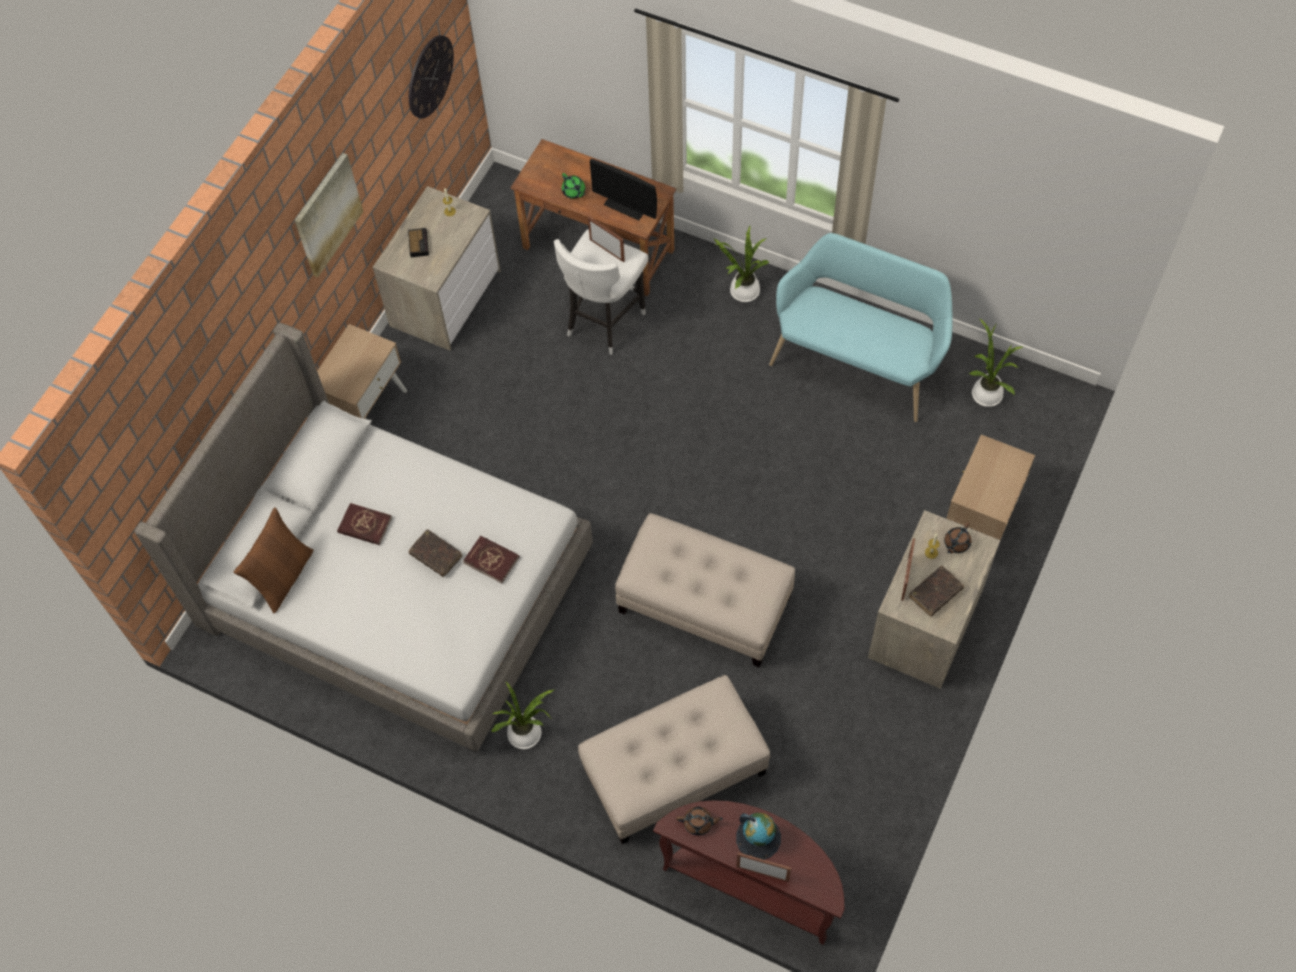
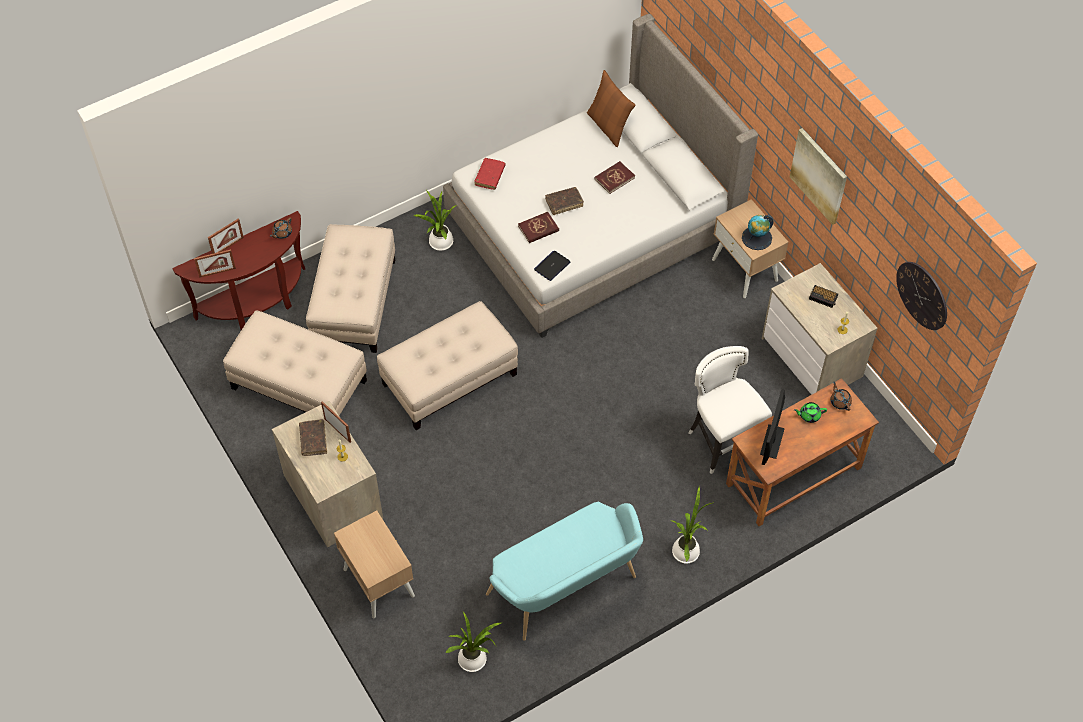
camera: 120 degrees right, 5 degrees down
(446, 657) = (490, 176): none -> red book
(535, 516) = (552, 266): none -> laptop
(607, 250) = (740, 410): picture frame -> picture frame (217, 272)
(625, 206) = (772, 441): monitor -> monitor turned 45 degrees counterclockwise
(758, 837) = (248, 255): globe -> globe (756, 238)
(824, 753) = (298, 385): none -> beige ottoman
(956, 543) = (336, 475): brown teapot -> brown teapot (840, 402)

